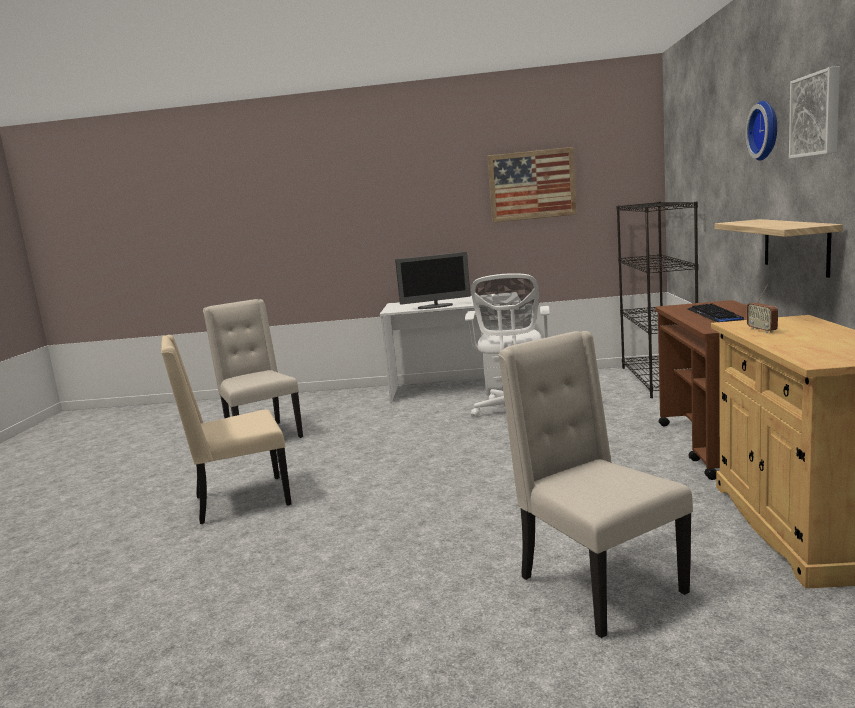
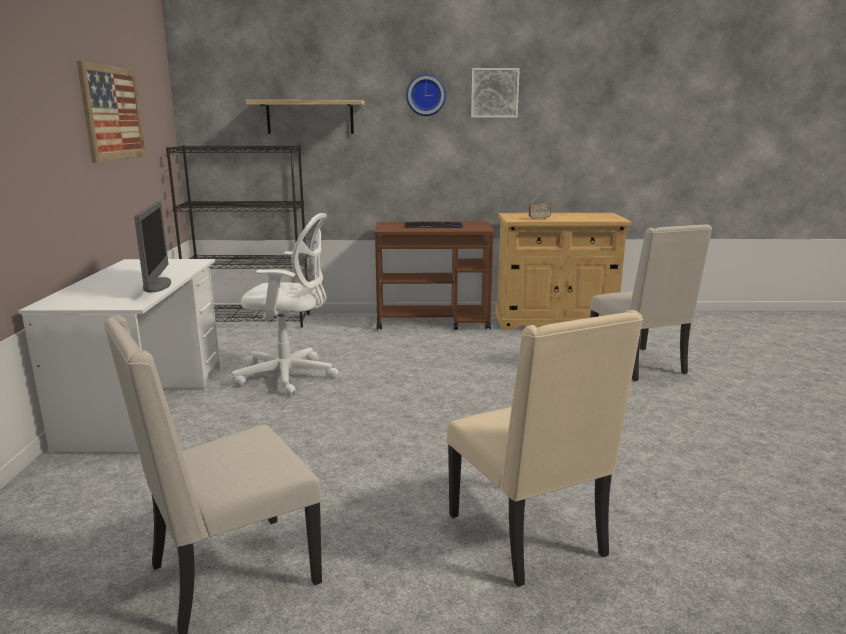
camera: 95 degrees left, 5 degrees up
(597, 585) = (639, 365): beige chair -> beige chair turned 75 degrees counterclockwise
(795, 246) = (469, 173): shelf -> shelf (310, 117)

